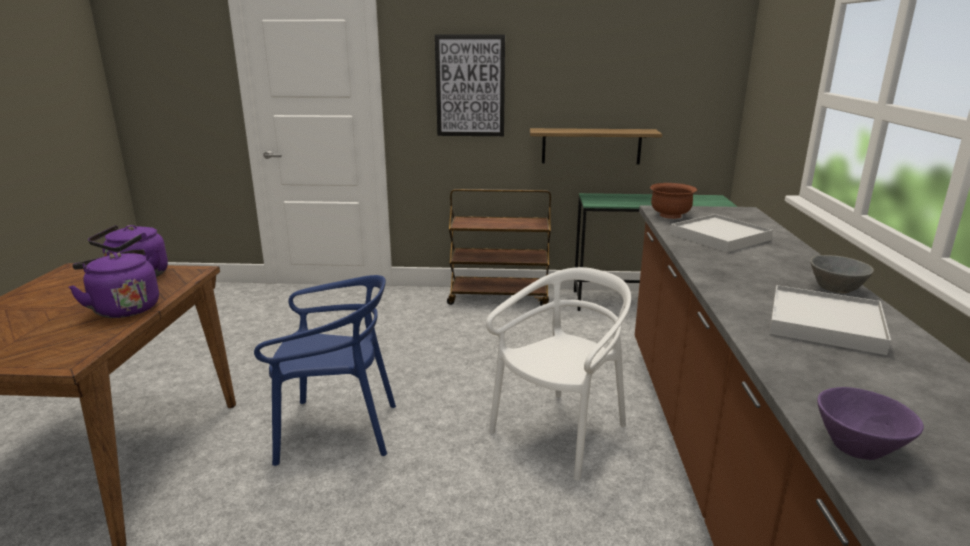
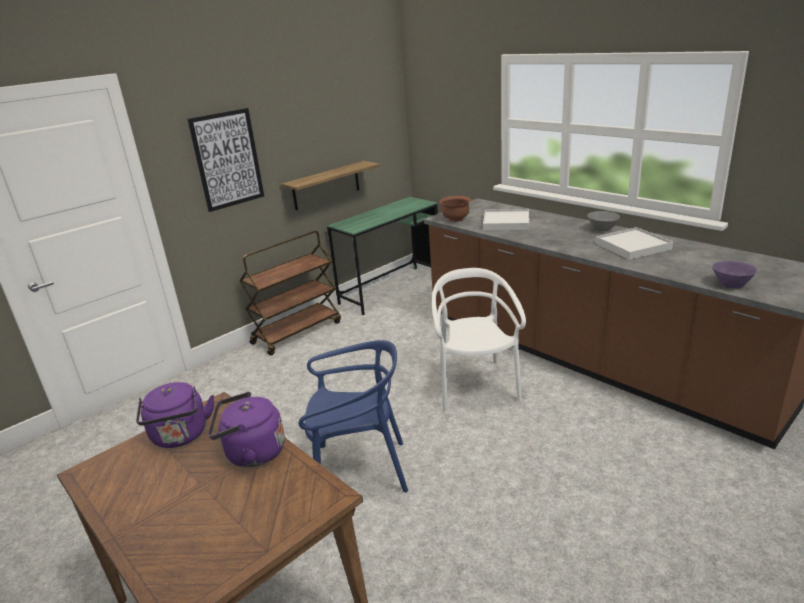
camera: 45 degrees left, 5 degrees up
(337, 430) = (359, 471): blue chair -> blue chair turned 45 degrees clockwise

